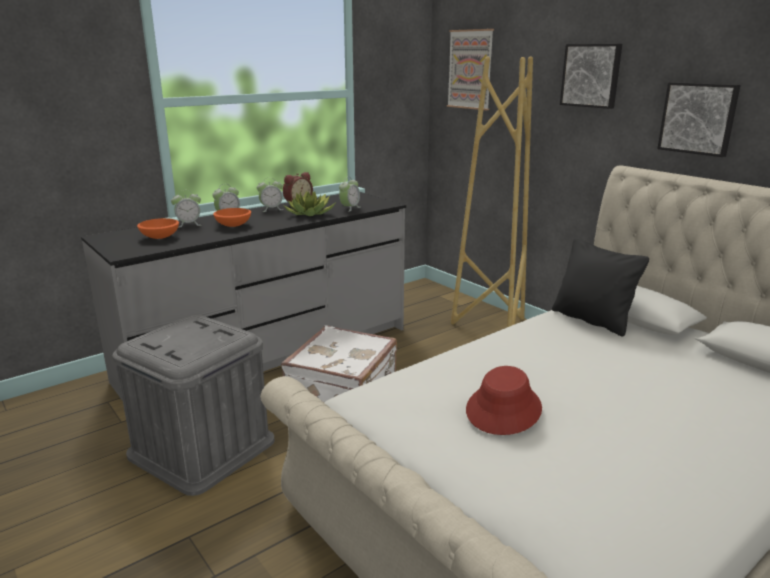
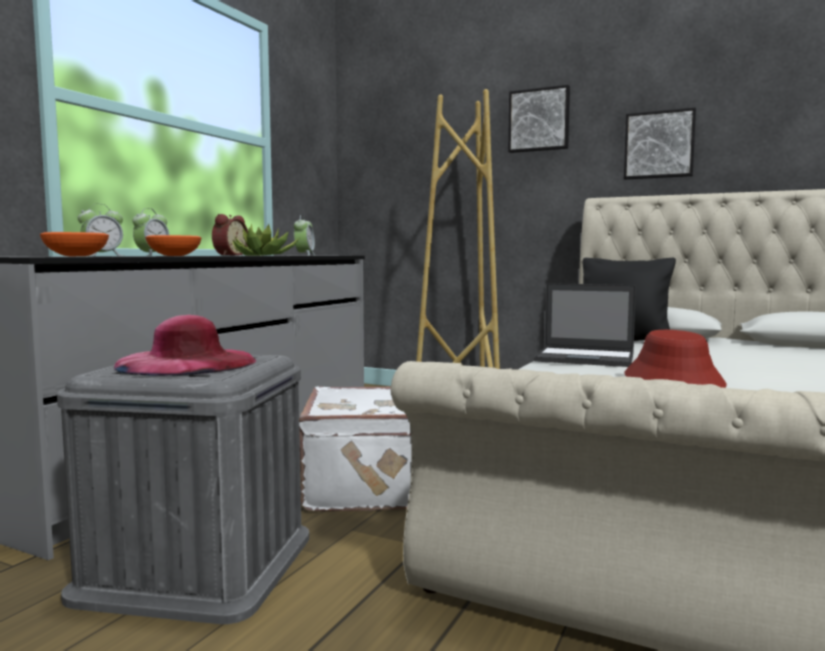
camera: 25 degrees left, 15 degrees down
(186, 337) = (187, 363): none -> pink hat
(271, 209) = (202, 255): alarm clock -> none
(470, 69) = (391, 132): picture -> none
(502, 352) = (586, 358): none -> laptop

